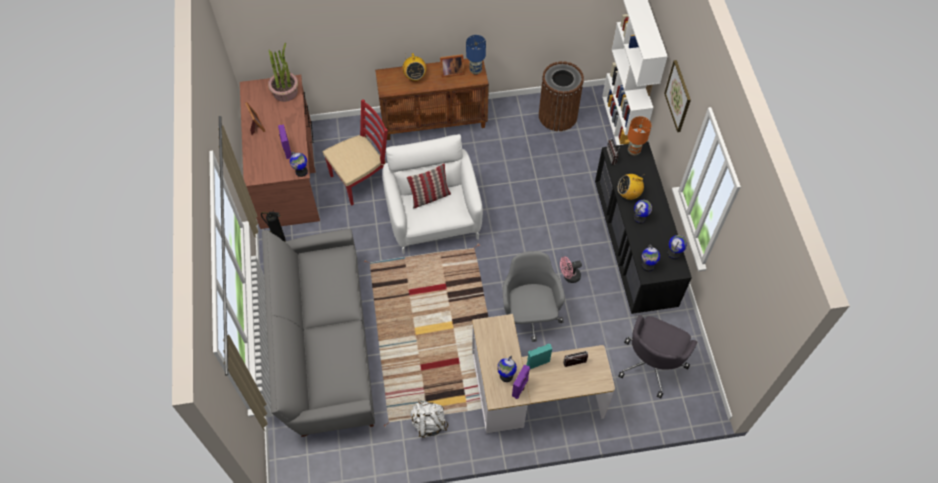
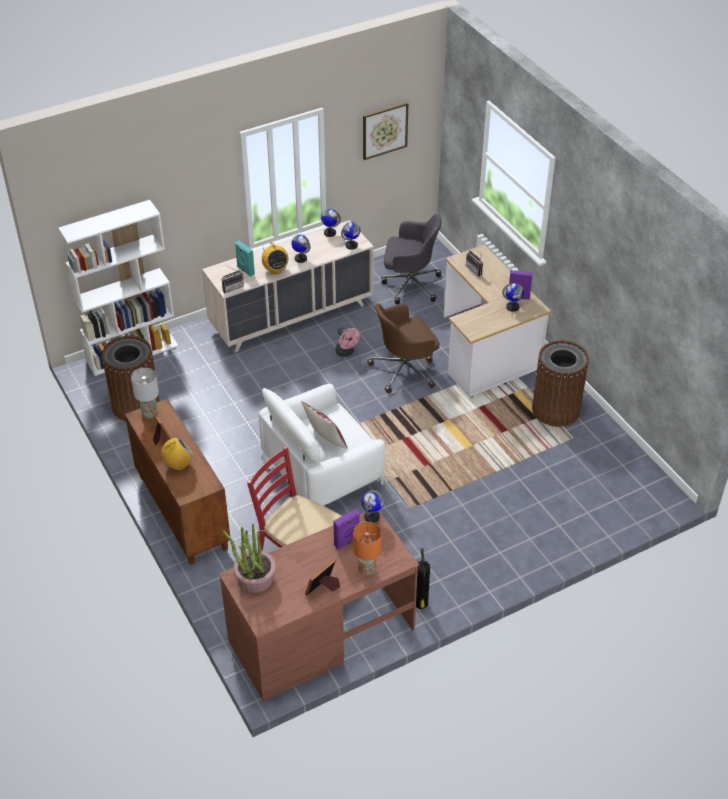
camera: 110 degrees left, 15 degrees down
(324, 346) = (526, 513): grey sofa -> none
(429, 423) = (556, 410): white backpack -> brown trash can
(475, 70) = (149, 414): blue table lamp -> grey table lamp
(529, 315) = (405, 370): grey office chair -> brown office chair
(537, 362) = (488, 291): turquoise speaker -> turquoise speaker (245, 270)
(633, 248) = (292, 316): black dresser -> beige dresser
(634, 151) = (219, 275): orange table lamp -> orange table lamp (366, 569)
(678, 96) = (186, 201): picture -> picture (384, 130)

